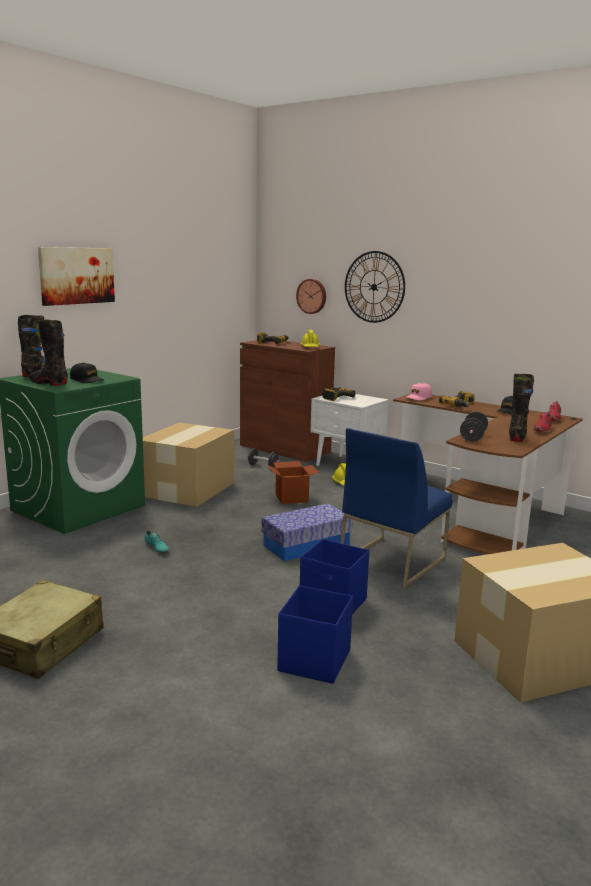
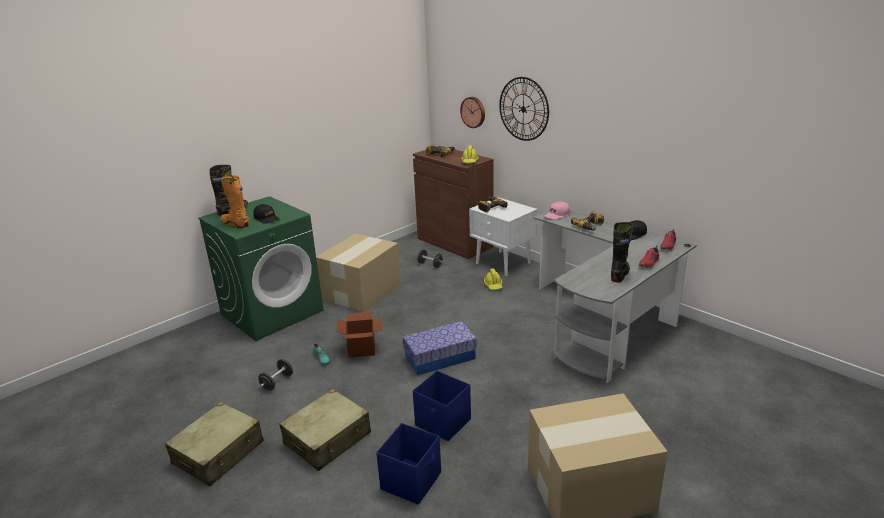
camera: 10 degrees right, 10 degrees up
(49, 383) = (235, 224): black boot -> orange boot
(76, 275) = (259, 122): picture -> none
(190, 624) = (328, 439): none -> beige suitcase
(291, 498) = (443, 303): cardboard box -> cardboard box (361, 349)
(392, 560) = (505, 377): blue chair -> none
(473, 437) = (579, 275): black dumbbell -> black dumbbell (277, 382)
(484, 512) = (605, 322): brown desk -> grey desk

